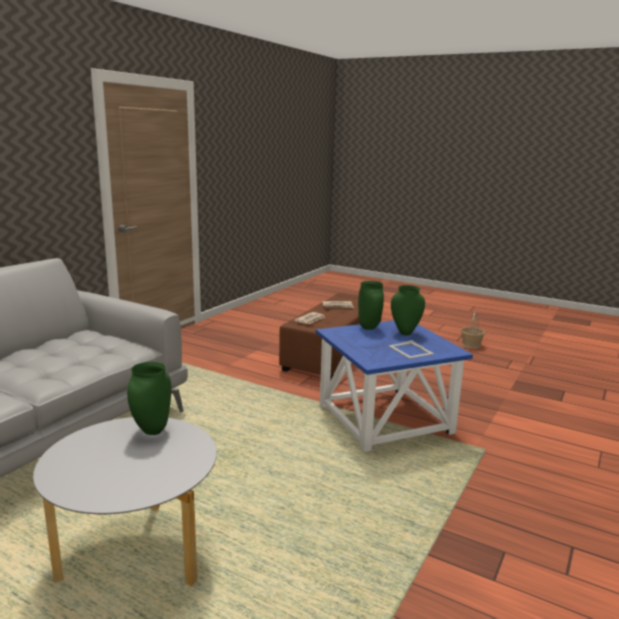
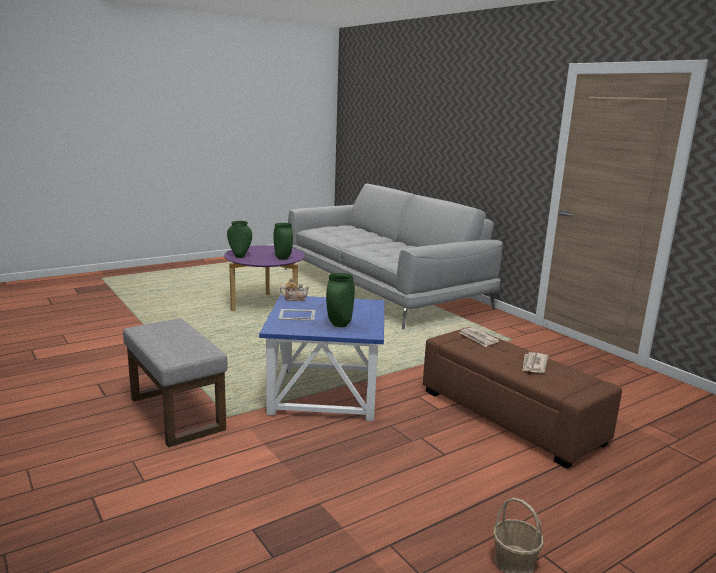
camera: 115 degrees right, 0 degrees up
(136, 554) = (265, 305): grey coffee table -> purple coffee table
(368, 328) = (368, 316): green vase -> green vase (240, 256)
(370, 360) = (294, 299): none -> teapot
(522, 480) = (175, 413): none -> grey ottoman

